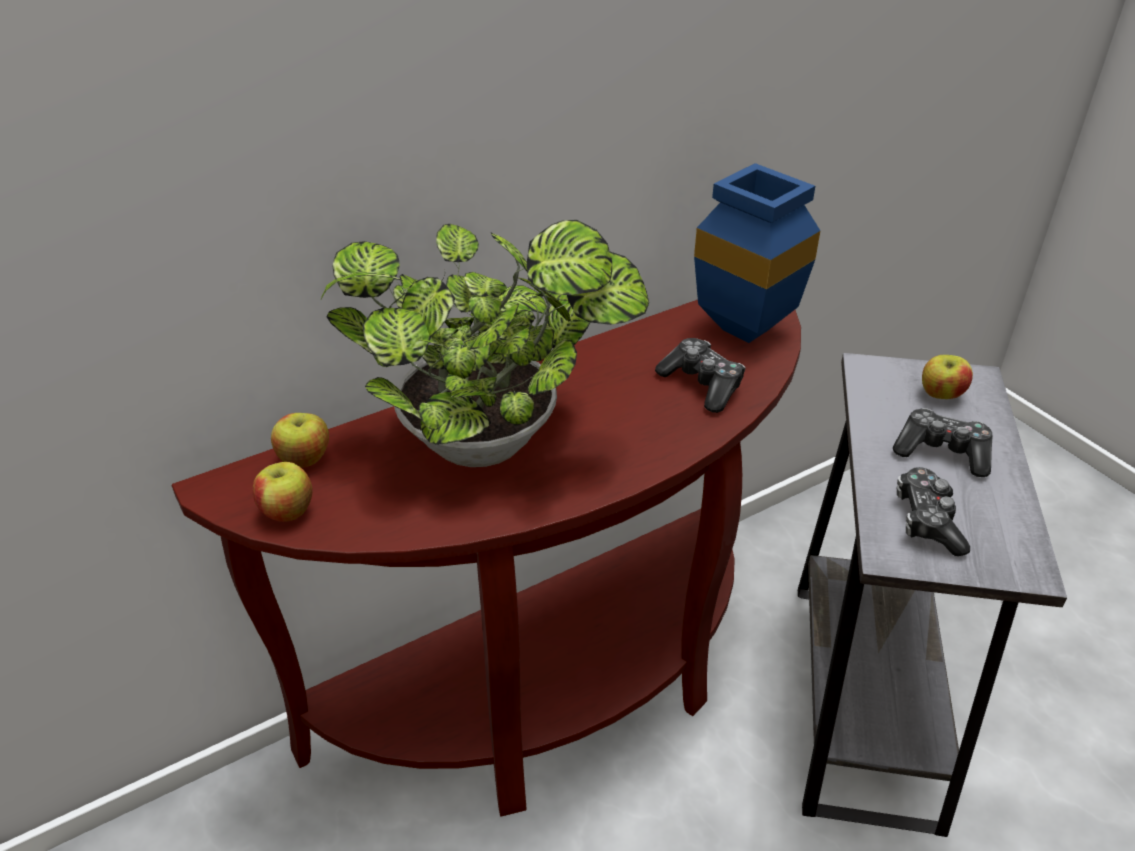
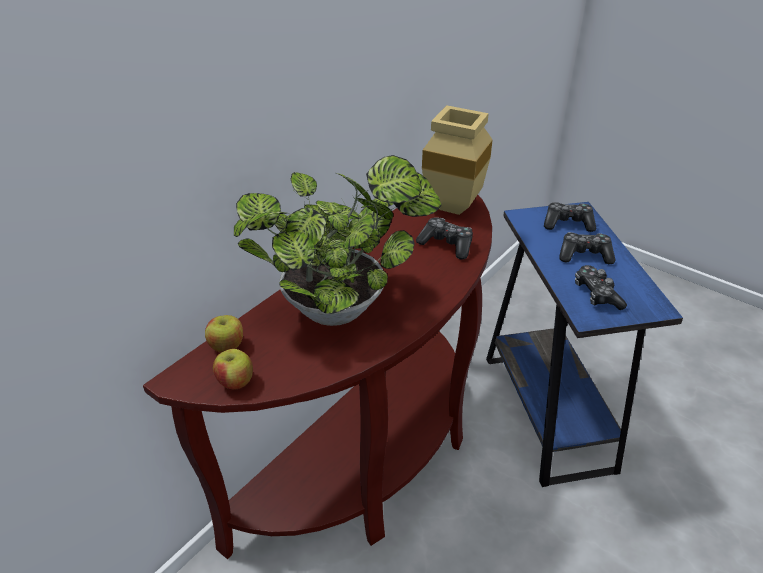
camera: 20 degrees left, 0 degrees up
(750, 331) = (456, 207): blue vase -> beige vase
(864, 699) = (547, 412): grey side table -> blue side table
(941, 395) = (568, 223): apple -> game controller

